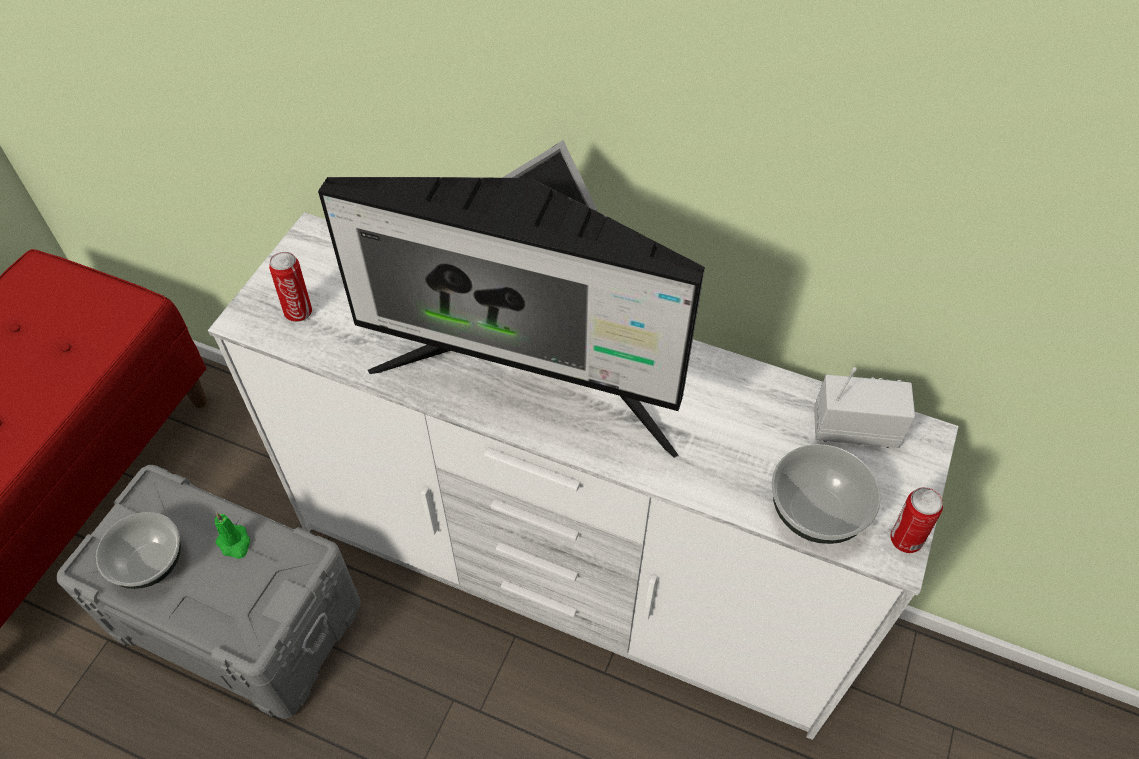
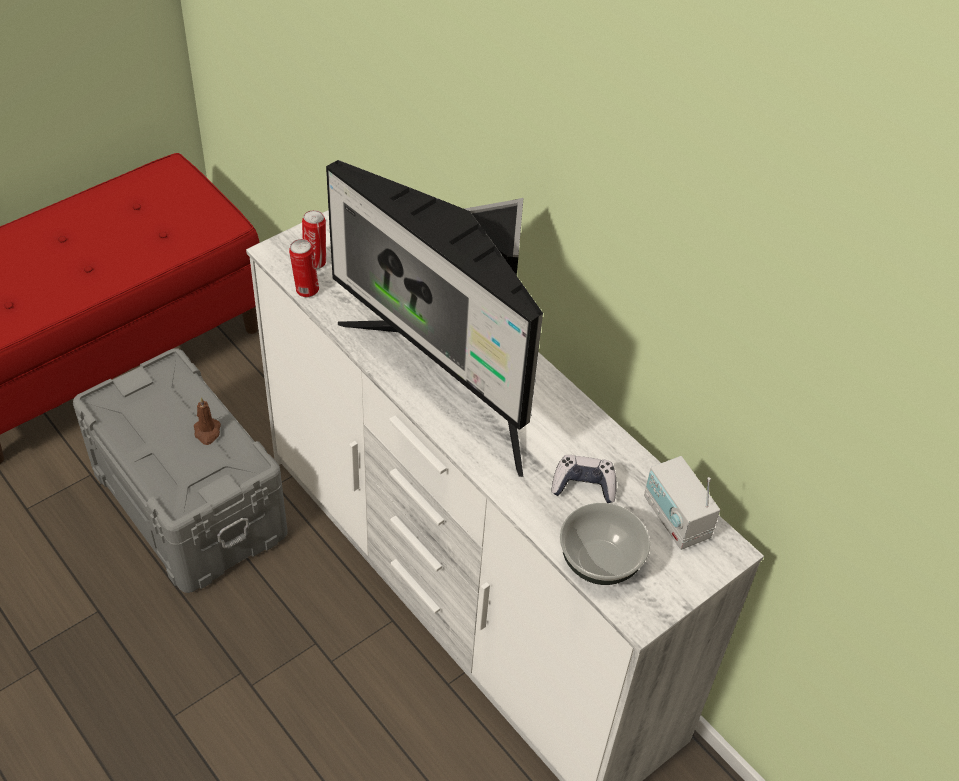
camera: 25 degrees right, 5 degrees down
(148, 563) = (140, 418): bowl -> none
(235, 543) = (207, 432): green candle -> brown candle
(744, 435) = (584, 485): none -> game controller
(854, 428) = (675, 519): radio -> radio turned 150 degrees counterclockwise
(904, 540) = (654, 611): can -> can (306, 290)

